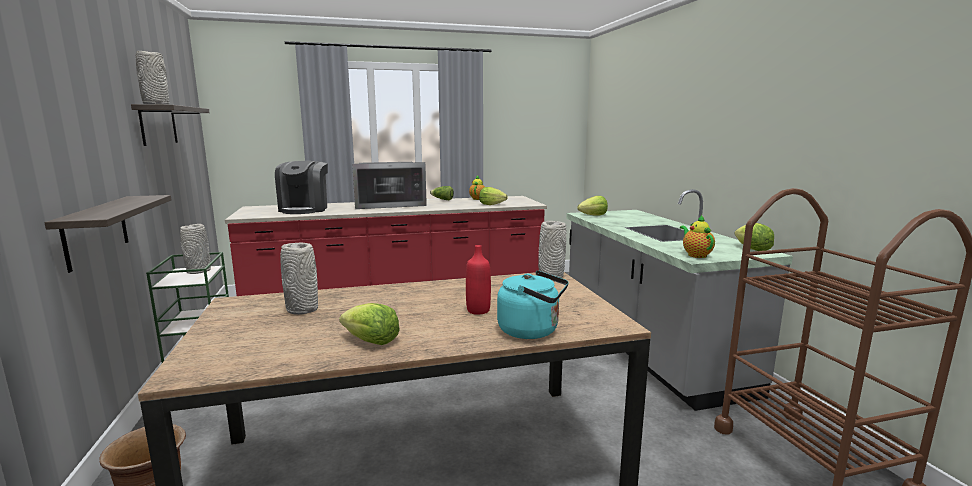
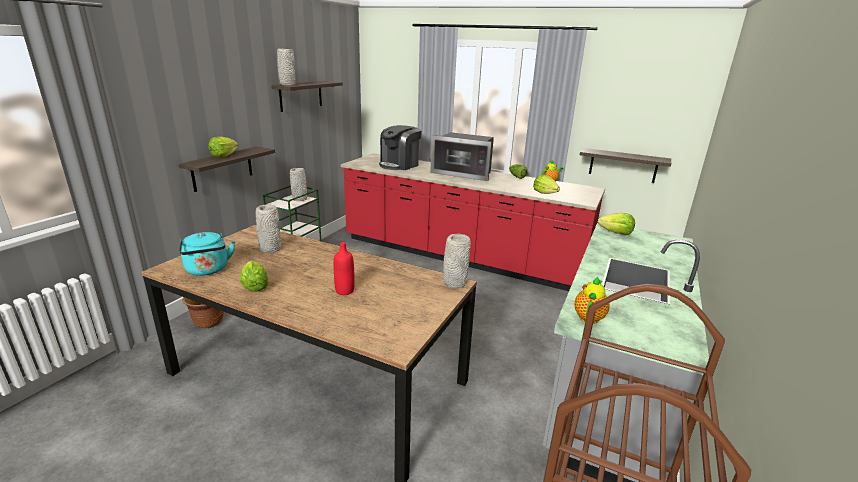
camera: 40 degrees right, 10 degrees up
(528, 174) = (623, 165): none -> shelf
(532, 331) = (338, 322): turquoise kettle -> turquoise kettle (208, 270)
(752, 249) = (680, 337): lettuce -> lettuce (224, 155)

